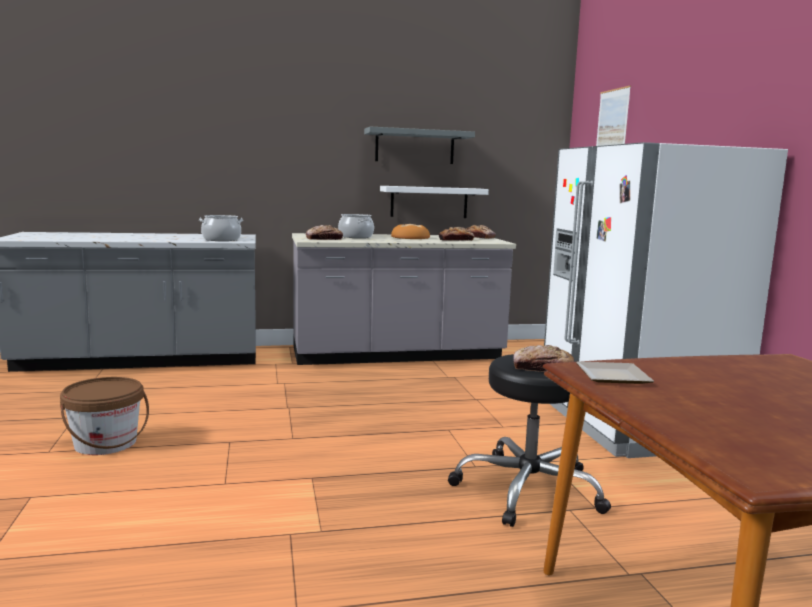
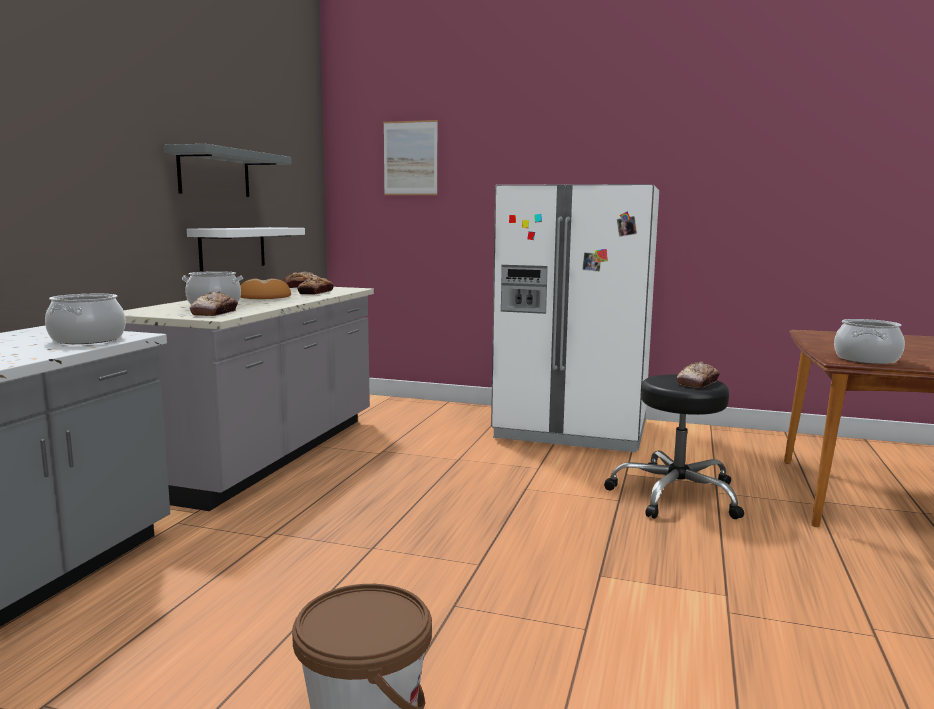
camera: 60 degrees left, 0 degrees up
(611, 377) = (867, 359): plate -> cooking pot

